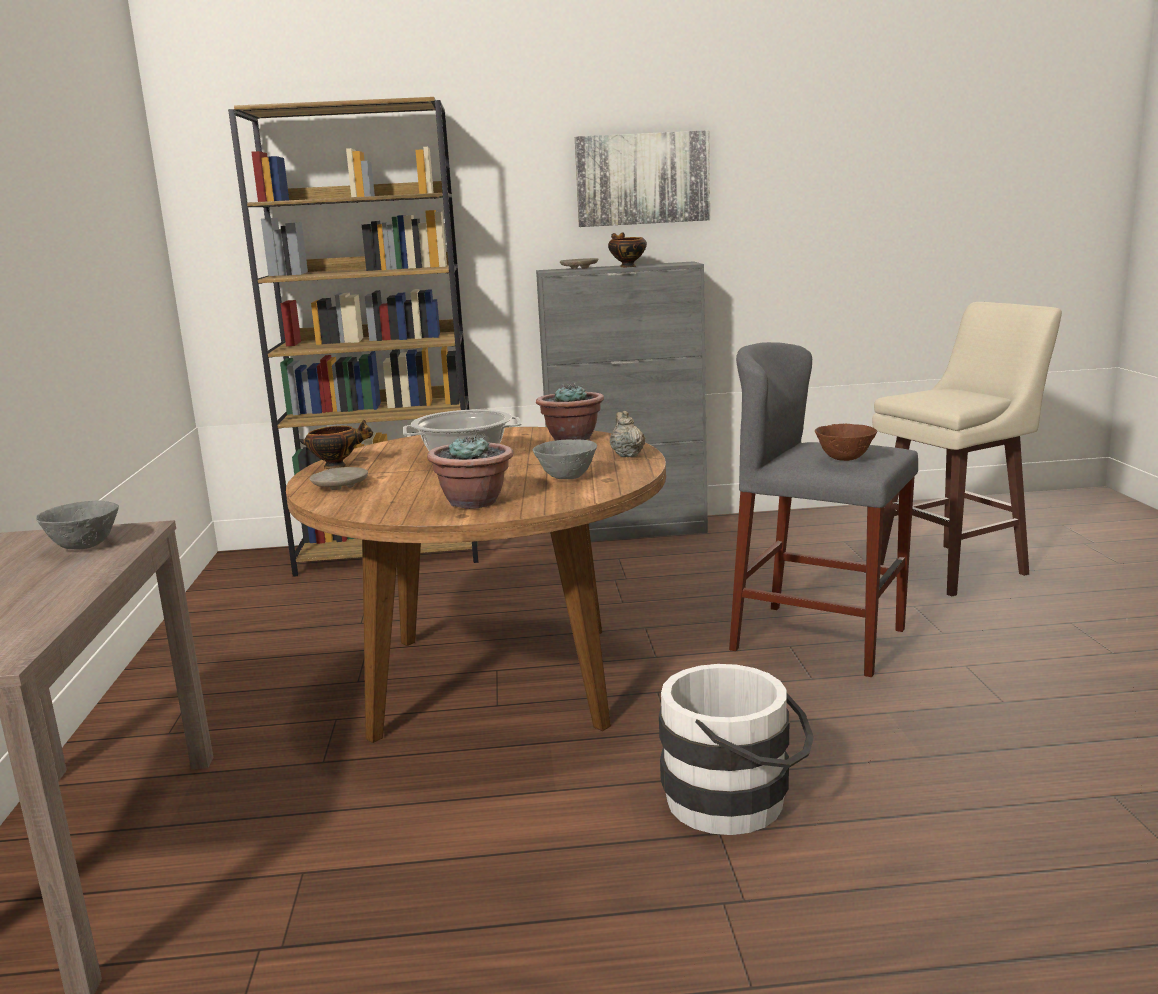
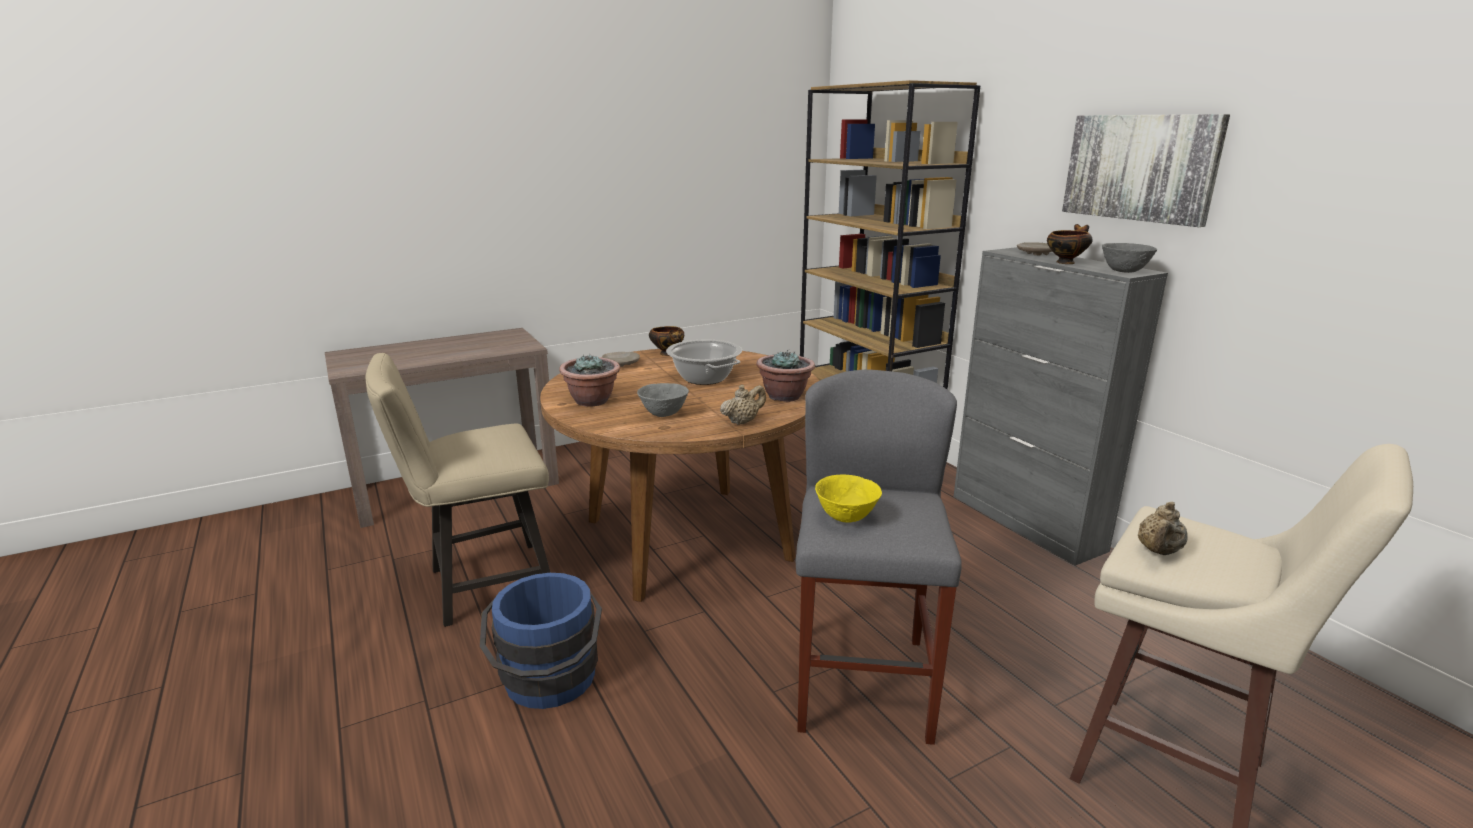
camera: 65 degrees right, 5 degrees up
(84, 546) = (499, 345): grey bowl -> grey bowl (1124, 271)
(469, 846) = (481, 586): none -> beige chair
(737, 802) = (549, 683): white bucket -> blue bucket
(845, 459) = (846, 518): brown bowl -> yellow bowl
(951, 401) = (1158, 551): none -> beige teapot

